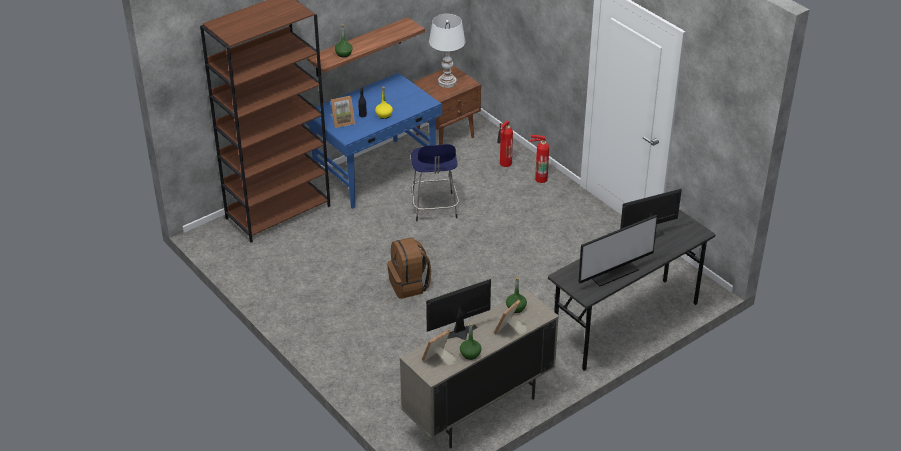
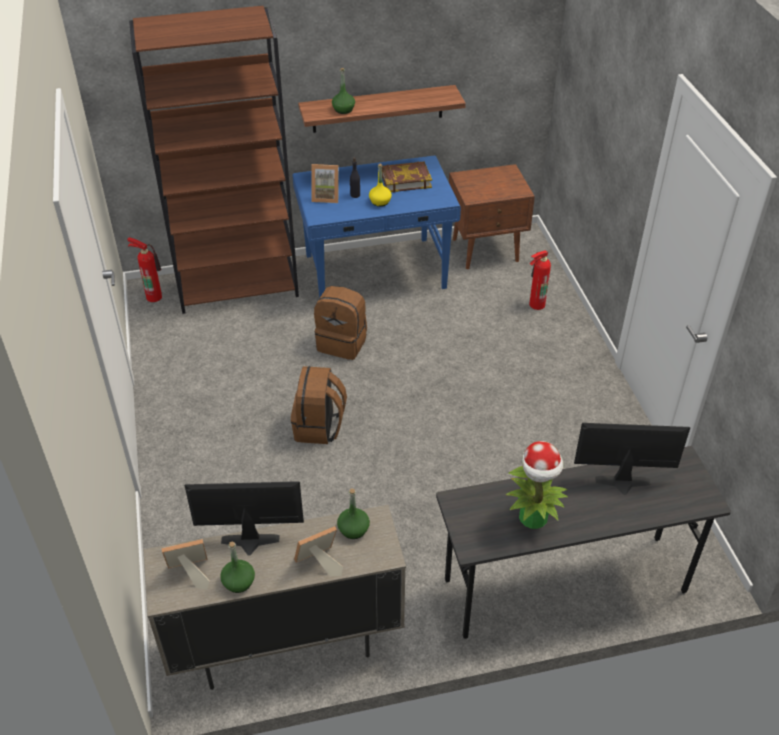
camera: 25 degrees right, 5 degrees up
(386, 227) = (343, 343): none -> brown backpack
(391, 95) = (405, 180): none -> book
(434, 208) = (415, 336): blue stool -> none
(447, 82) = (494, 183): white table lamp -> none
(540, 178) = (569, 336): fire extinguisher -> fire extinguisher (154, 296)
(611, 271) = (534, 518): monitor -> potted plant

